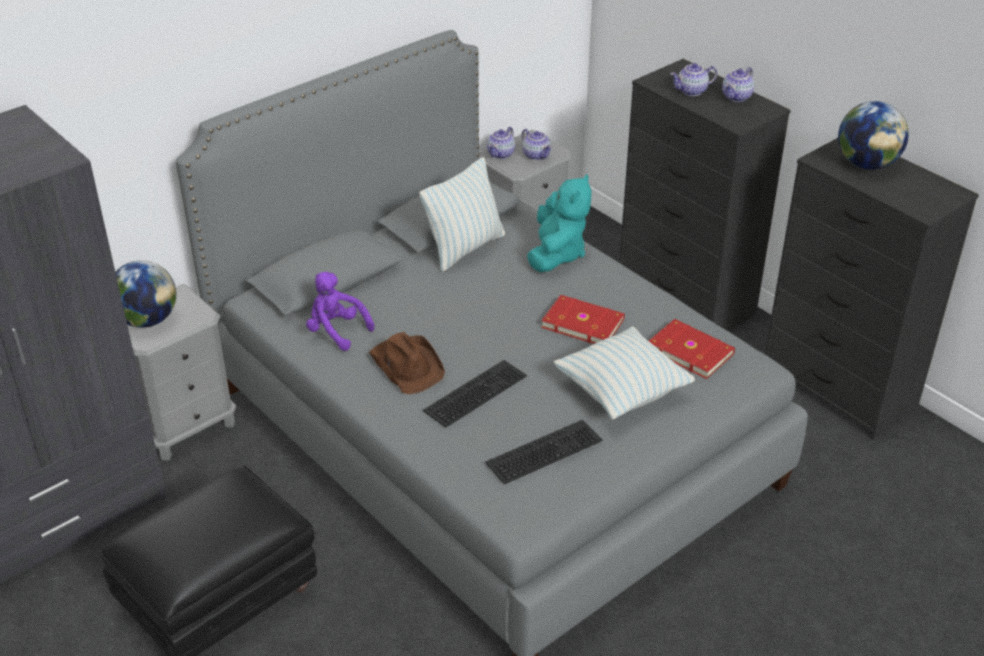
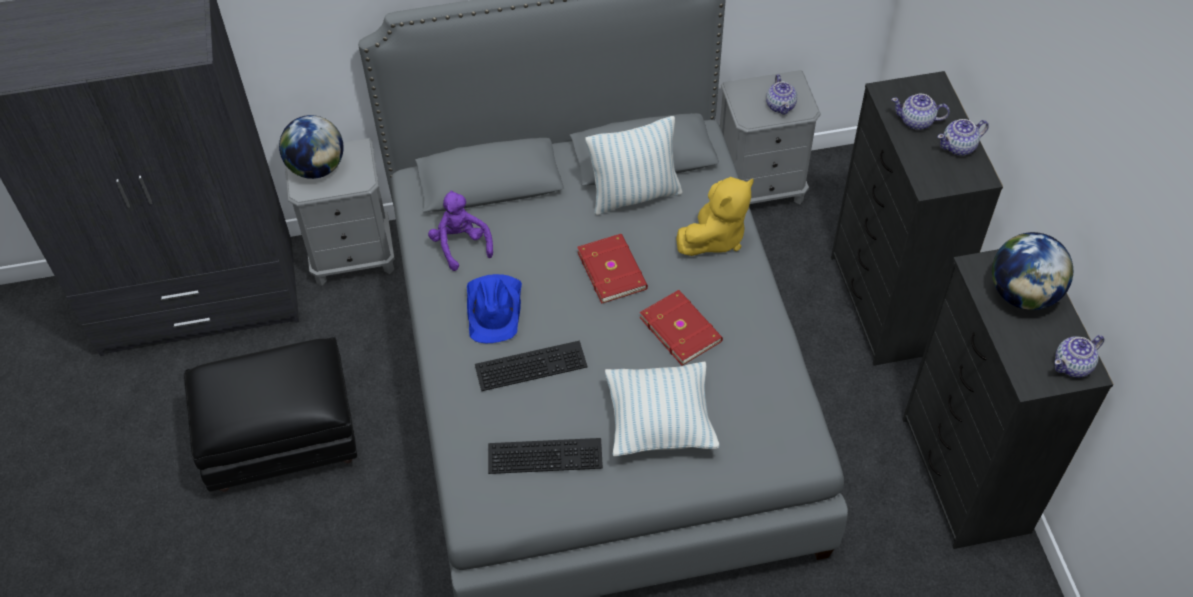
camera: 30 degrees right, 15 degrees up
(407, 365) = (495, 309): brown hat -> blue hat
(501, 154) = (747, 91): teapot -> teapot (1073, 365)
(556, 254) = (715, 237): turquoise plush toy -> yellow plush toy
(690, 350) = (758, 404): red book -> red book (613, 270)

